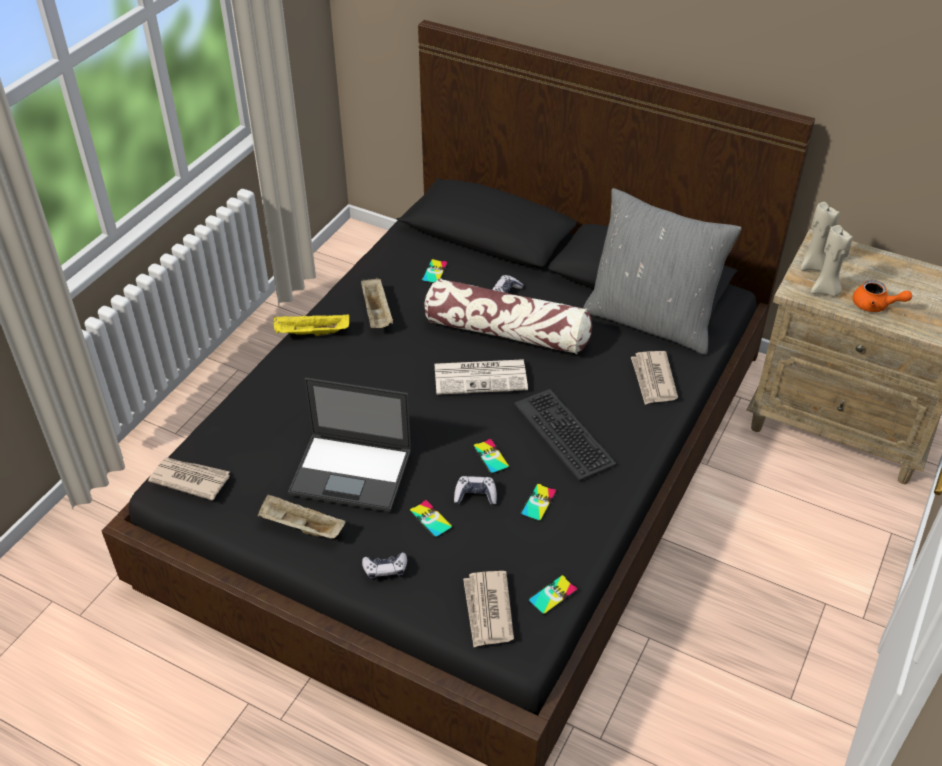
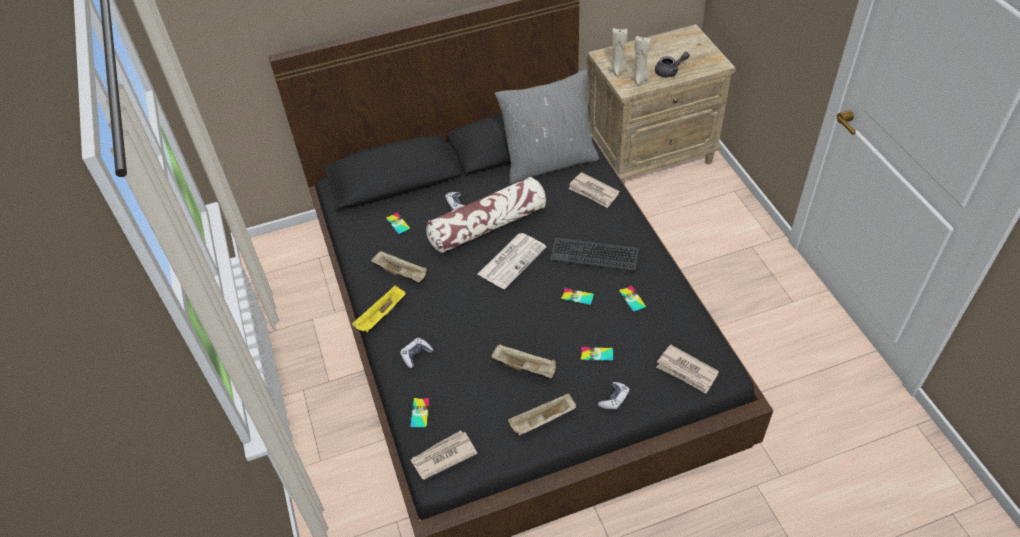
camera: 45 degrees left, 5 degrees up
(353, 472) = (525, 367): laptop -> beige tray
(475, 495) = (599, 323): game controller -> game controller (416, 355)
(552, 595) = (701, 336): phone -> phone (420, 413)
(875, 306) = (670, 71): orange teapot -> grey teapot

